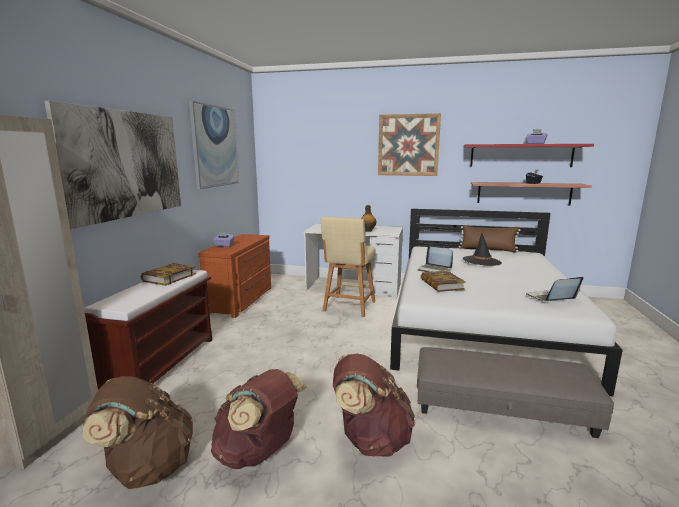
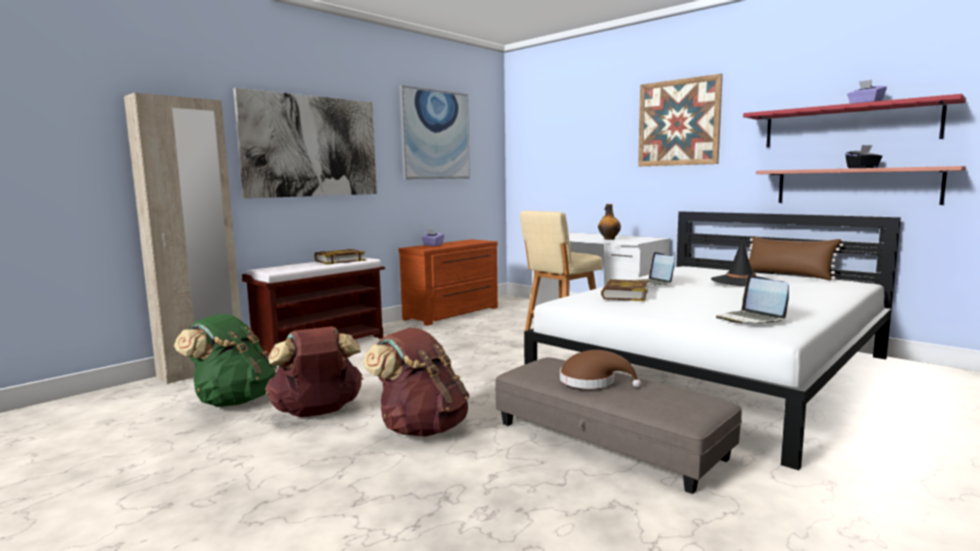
camera: 30 degrees right, 5 degrees down
(147, 467) = (234, 401): brown backpack -> green backpack
(497, 368) = (592, 382): none -> brown hat
(550, 298) = (751, 319): laptop -> laptop turned 120 degrees counterclockwise

